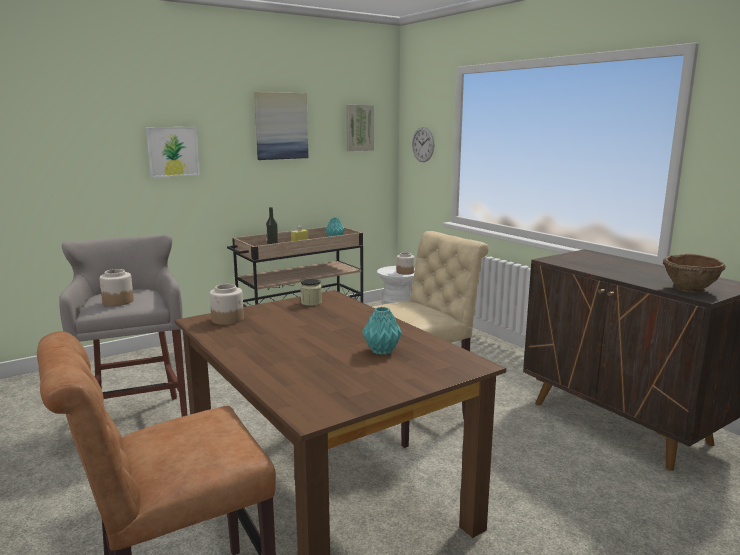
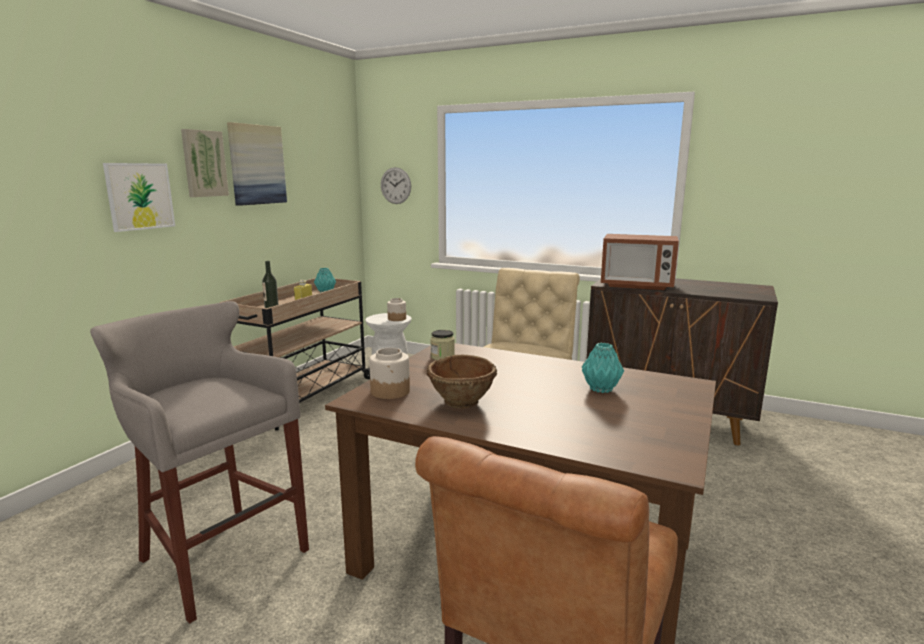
camera: 30 degrees left, 0 degrees up
(118, 301) = (204, 399): jar -> none
(359, 128) = (328, 168): picture -> picture (203, 163)
(581, 265) = (636, 285): none -> microwave
(690, 289) = (743, 294): brown bowl -> brown bowl (462, 402)

